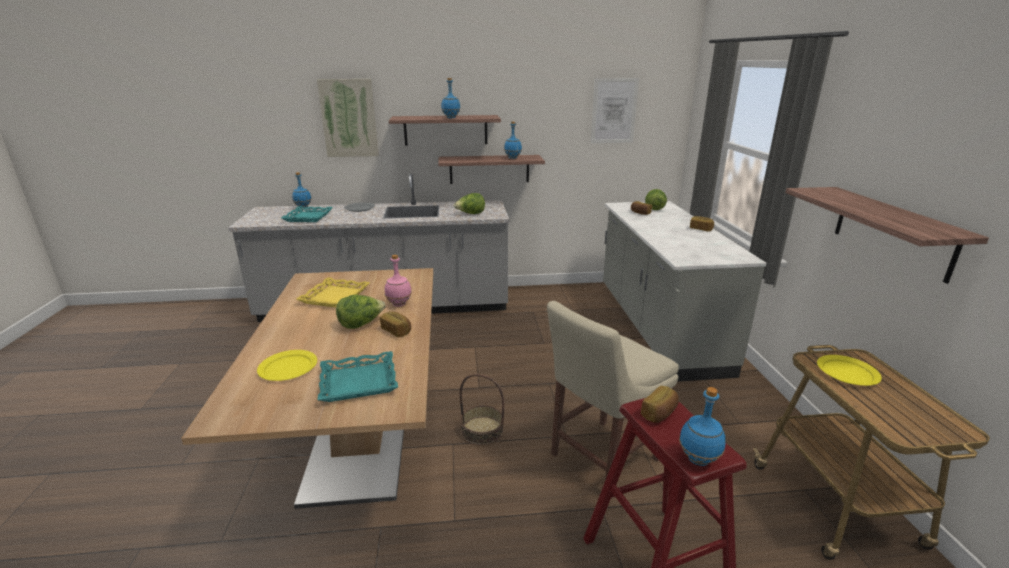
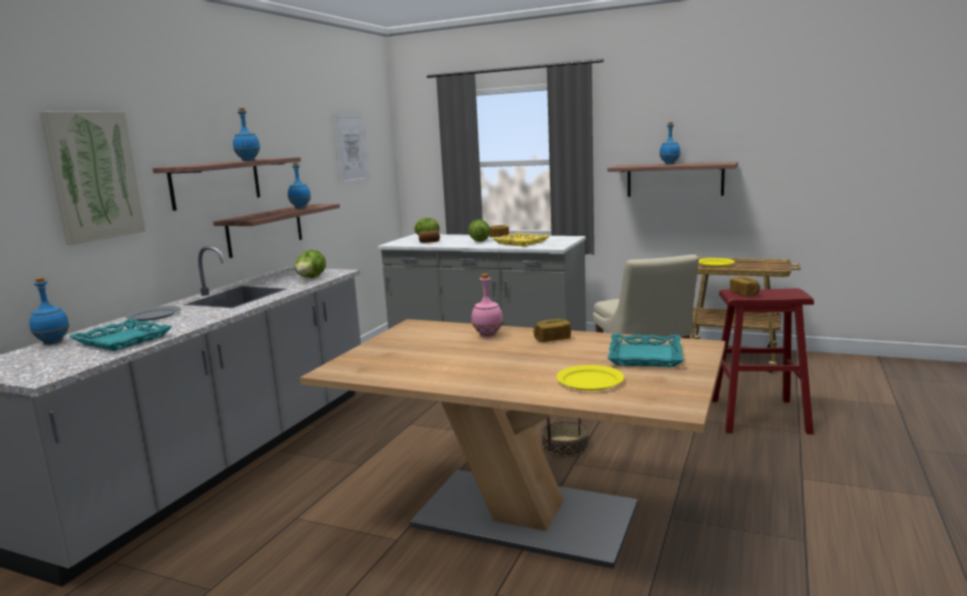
camera: 60 degrees left, 10 degrees down
(335, 297) = (425, 358): yellow tray -> yellow tray (521, 242)
(361, 324) = (519, 351): lettuce -> lettuce (479, 241)
(698, 460) = (796, 294): blue bottle -> blue bottle (670, 164)

